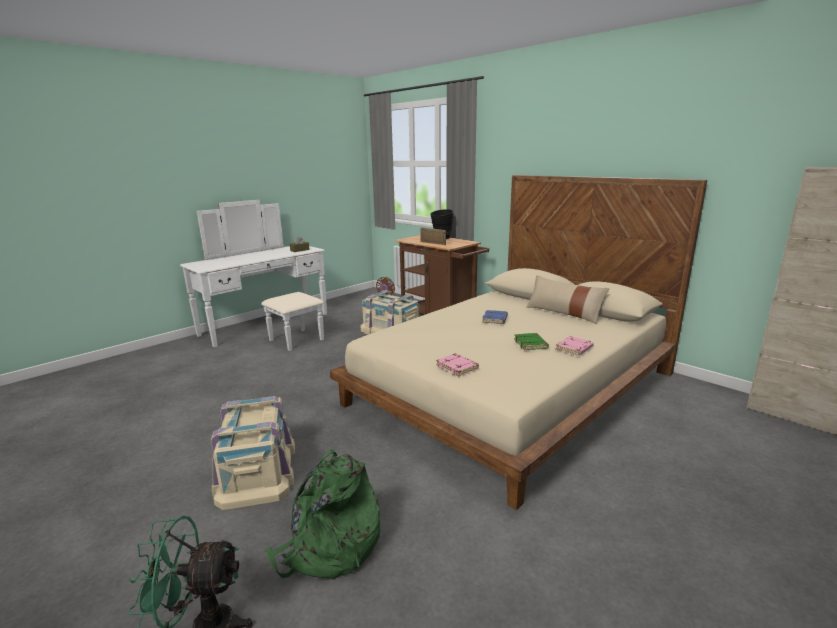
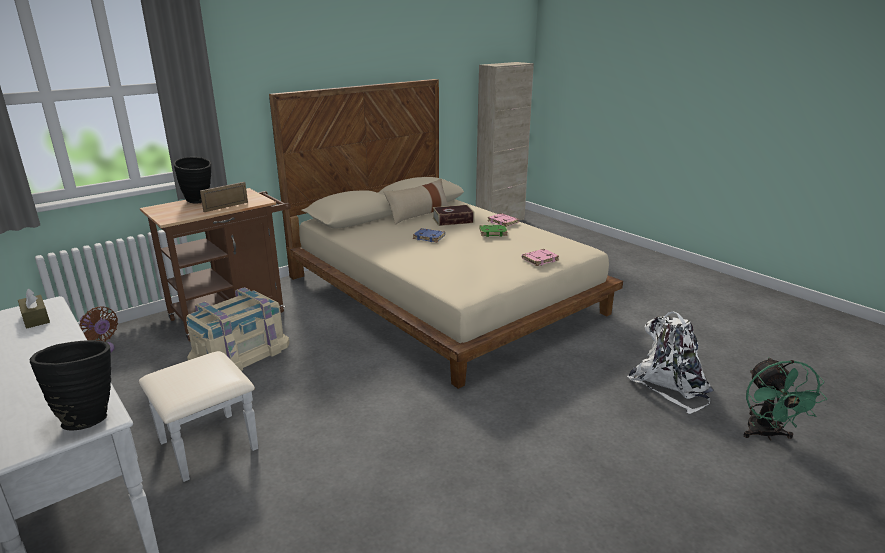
camera: 85 degrees left, 5 degrees up
(207, 267) = (89, 416): none -> black vase
(256, 470) = (588, 436): beige storage box -> none
(329, 546) = (671, 385): green backpack -> white backpack
(557, 326) = (453, 220): none -> book

